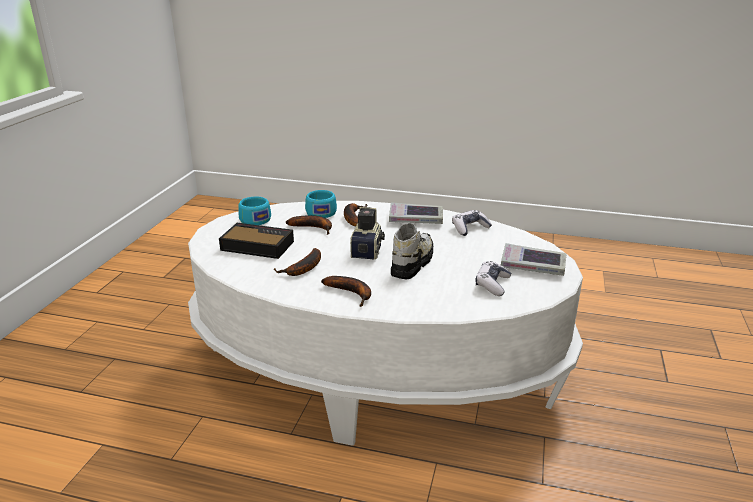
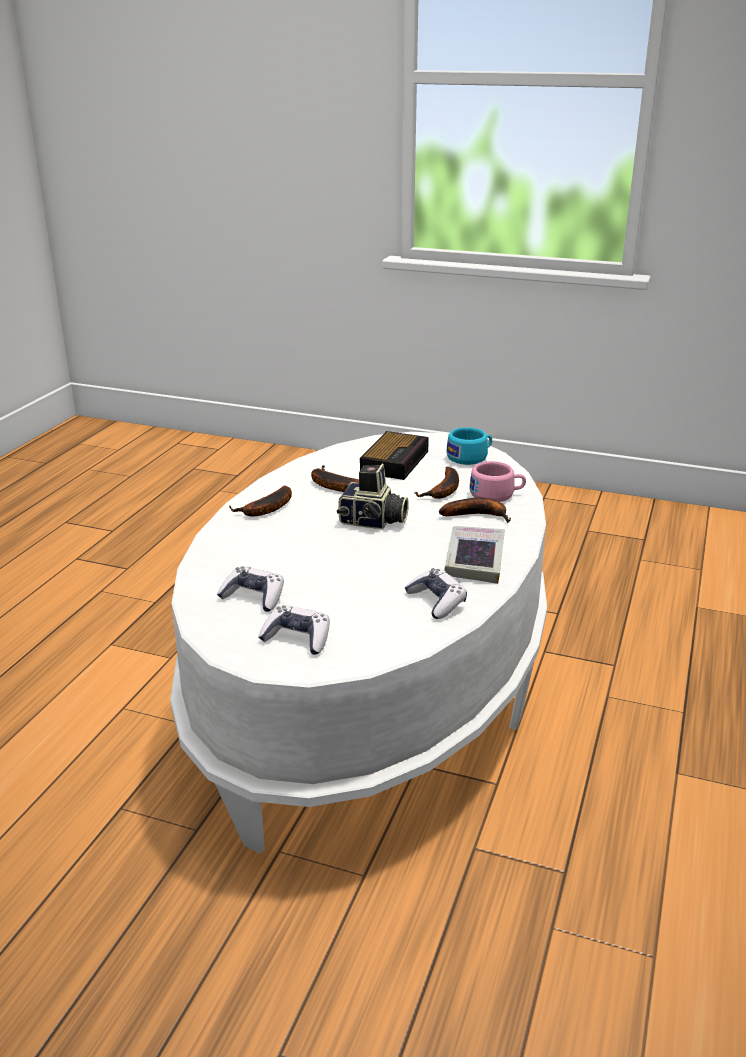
camera: 95 degrees right, 0 degrees up
(321, 212) = (497, 495): turquoise cup -> pink cup
(412, 263) = (329, 547): shoe -> none
(532, 265) = (297, 638): book -> game controller

